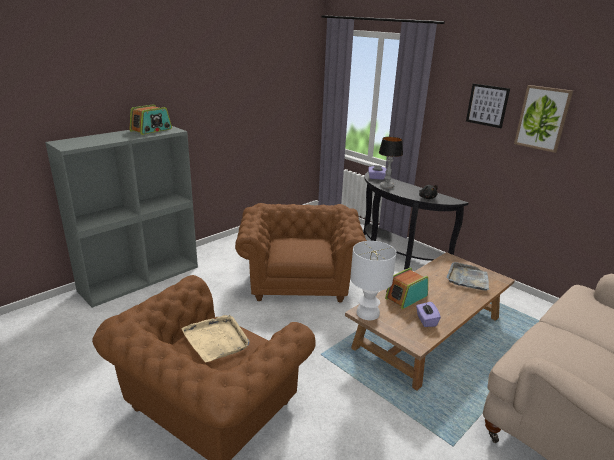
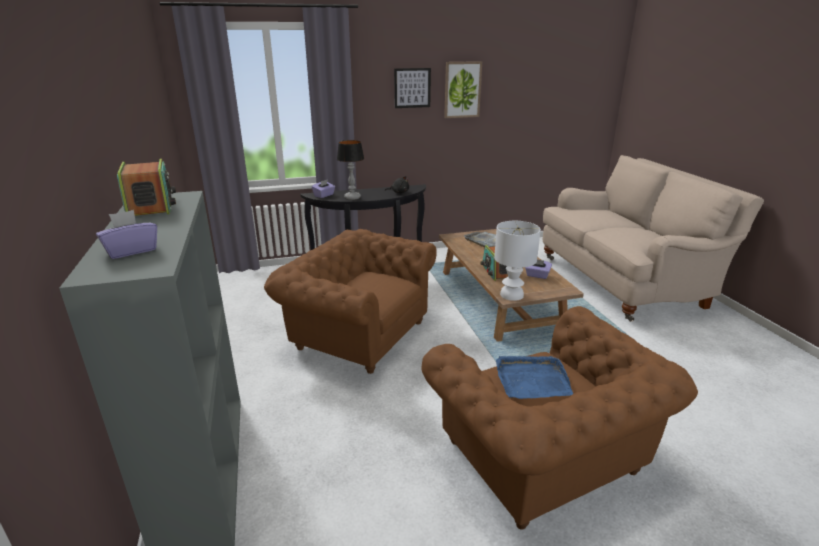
camera: 60 degrees left, 0 degrees up
(87, 140) = (131, 251): none -> purple tissue box
(216, 339) = (531, 380): beige tray -> blue tray

